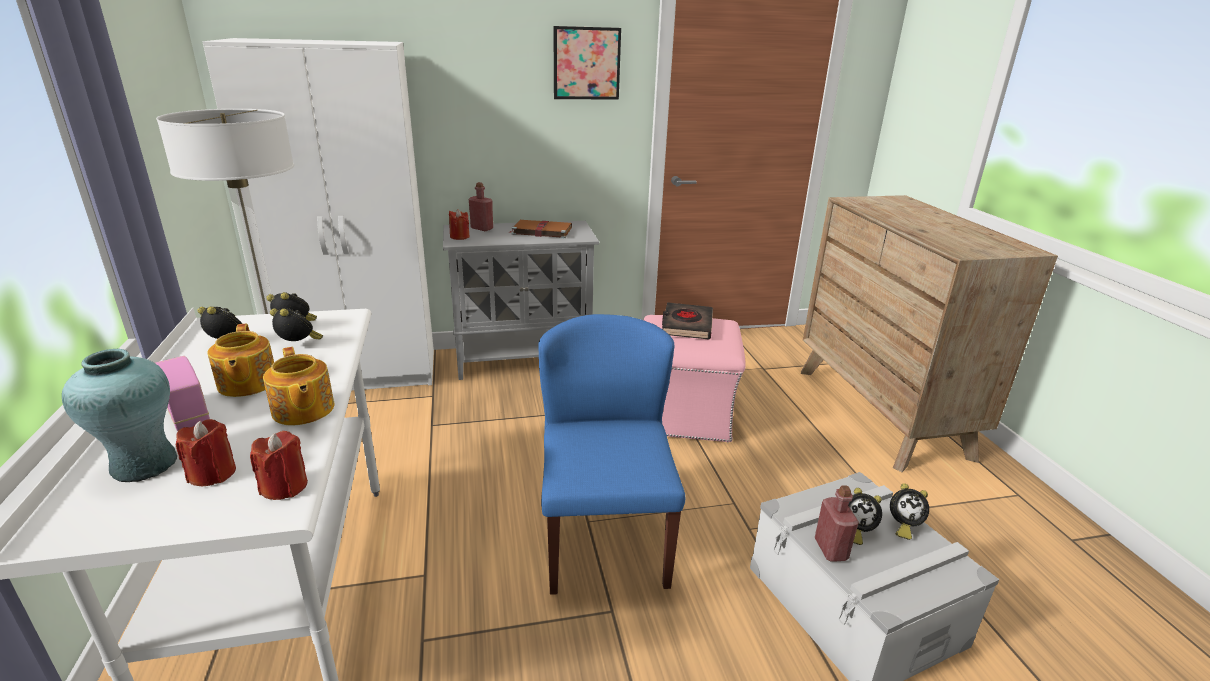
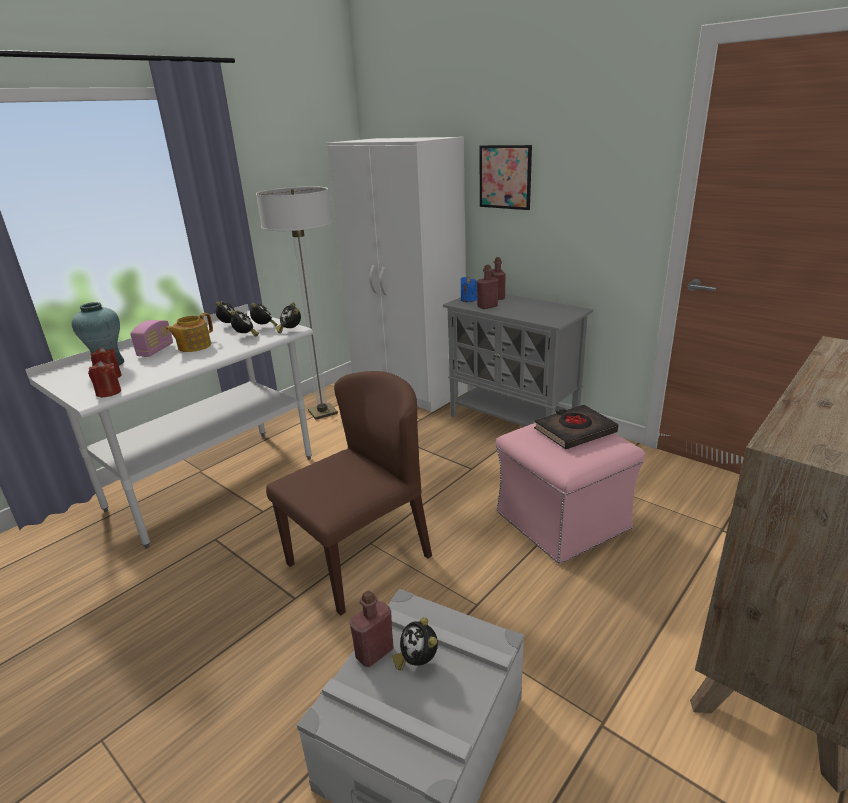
camera: 55 degrees right, 0 degrees up
(302, 410) = (179, 366): teapot -> none
(459, 237) = (468, 300): red candle -> blue candle
(494, 238) = (487, 306): none -> red bottle
(541, 231) = (533, 309): brown book -> none
(586, 63) = (607, 151): picture -> picture (505, 177)
(603, 539) = (359, 559): blue chair -> brown chair
(902, 526) = (461, 694): alarm clock -> alarm clock (290, 331)

